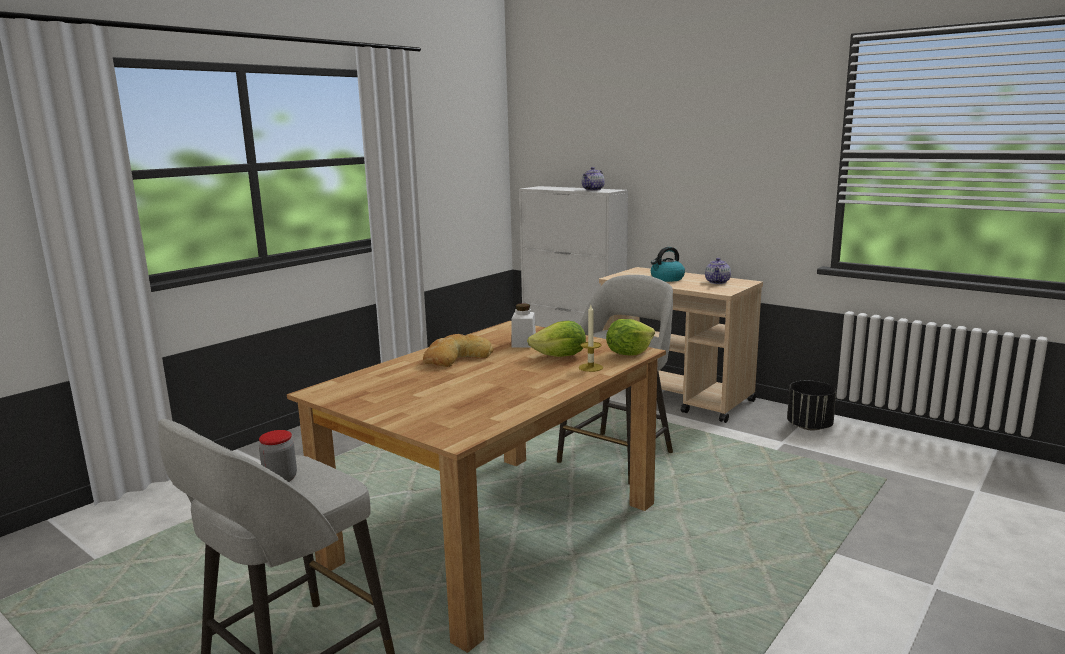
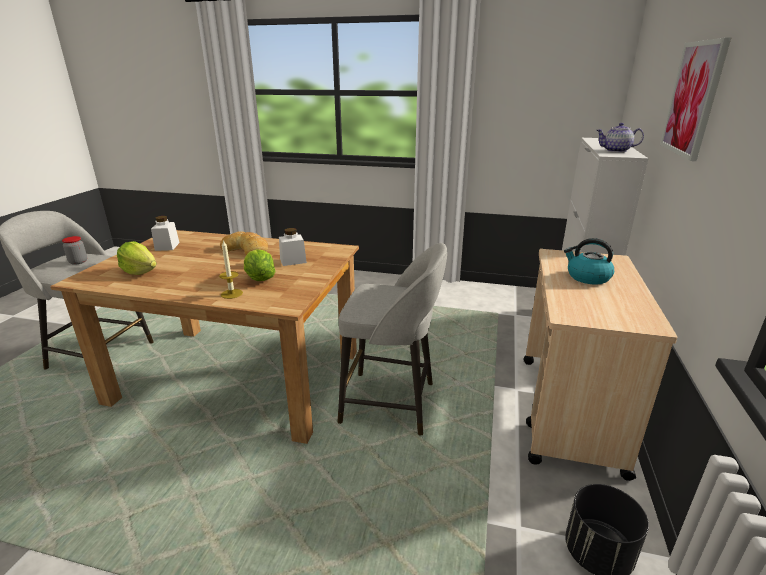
camera: 65 degrees right, 10 degrees up
(378, 393) = (167, 246): none -> white jar
(628, 353) = (278, 302): lettuce -> lettuce (140, 272)
(669, 142) = (693, 99): none -> picture
(717, 282) = (617, 307): teapot -> none

